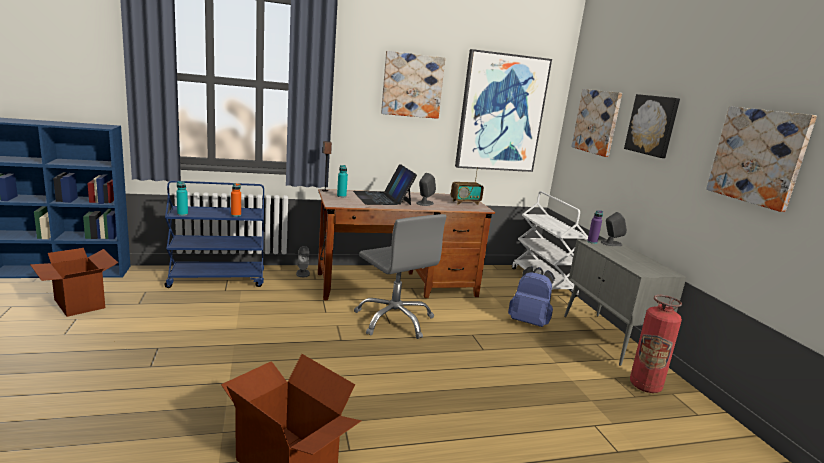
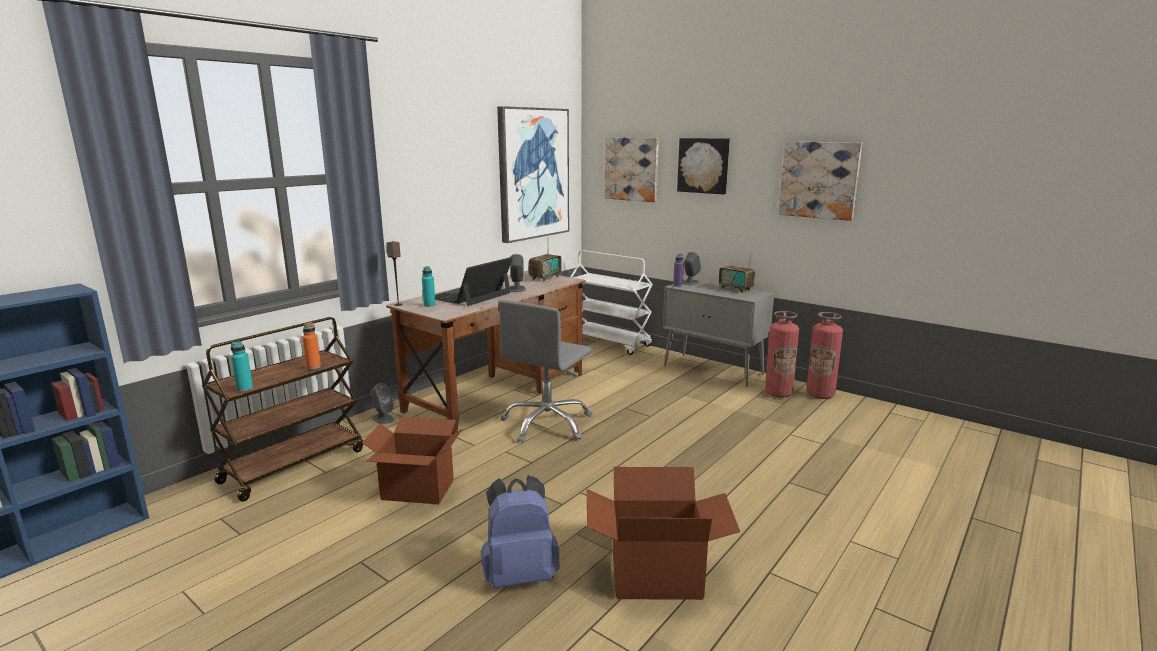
camera: 35 degrees left, 0 degrees up
(78, 304) = (148, 575): cardboard box -> cardboard box (417, 490)
(218, 280) = (294, 465): blue cart -> brown cart
(382, 198) = (470, 295): laptop -> laptop turned 90 degrees clockwise
(394, 320) = (547, 424): grey office chair -> grey office chair turned 105 degrees clockwise
(412, 85) = (450, 156): picture -> none
(529, 322) = (648, 380): blue backpack -> blue backpack (520, 574)
(646, 261) = (735, 289): none -> radio
(695, 408) = (820, 395): none -> fire extinguisher

